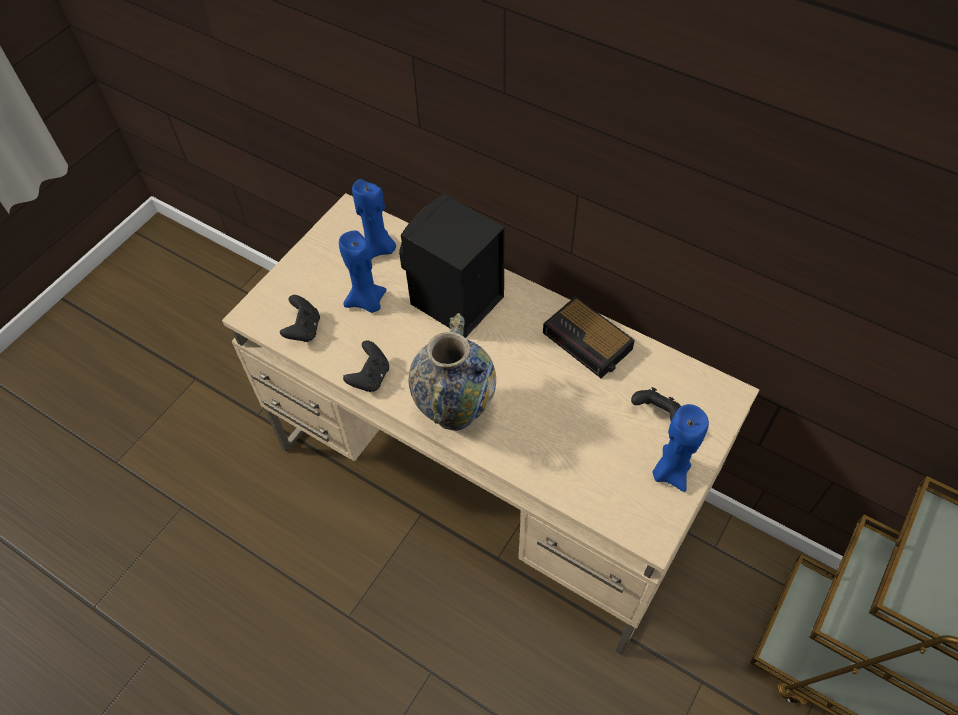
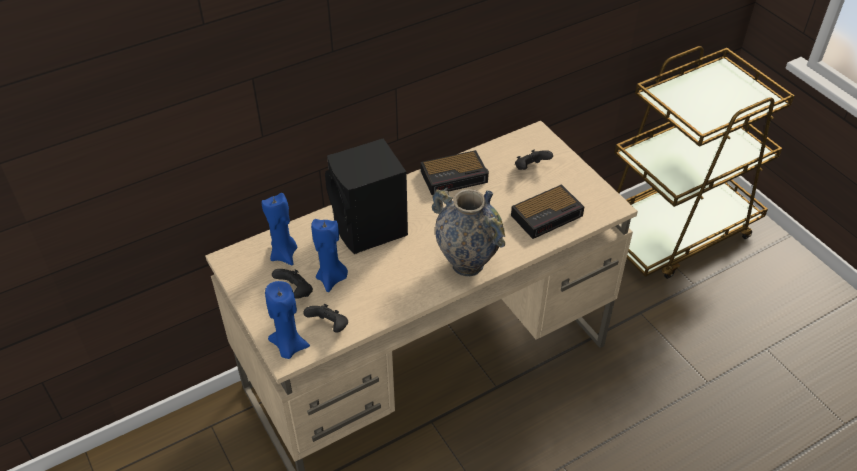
camera: 65 degrees left, 10 degrees down
(370, 377) = (405, 300): black game controller -> black game controller (295, 292)
(586, 464) = (548, 215): none -> alarm clock
(670, 471) = (574, 180): blue candle -> blue candle (288, 347)

